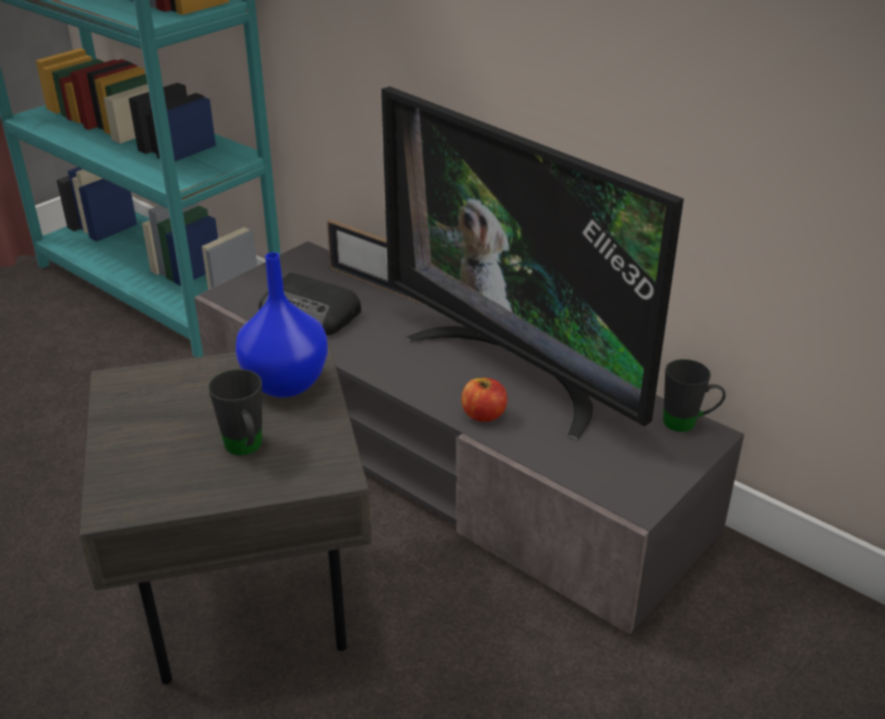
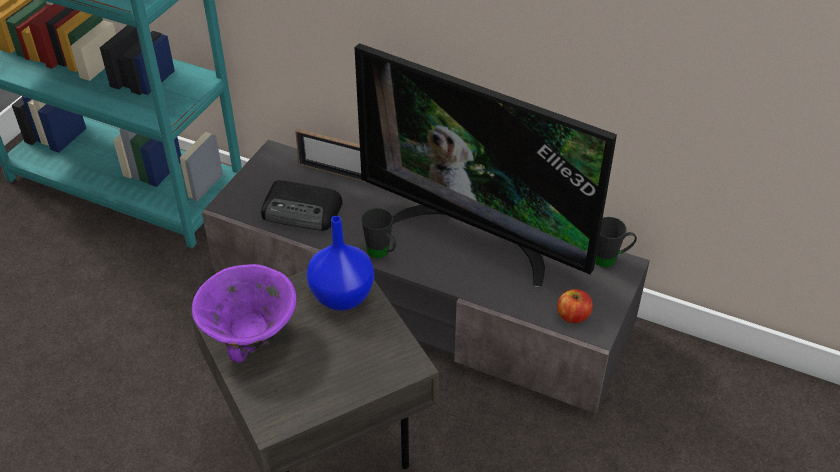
camera: 15 degrees left, 10 degrees up
(146, 405) = (250, 336): none -> purple bowl
(246, 450) = (341, 358): black mug -> black mug (382, 254)
(483, 415) = (468, 279): apple -> apple (573, 316)

